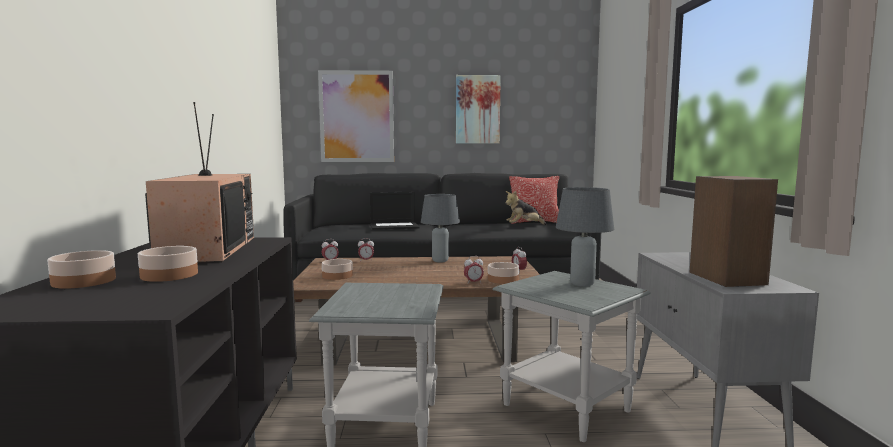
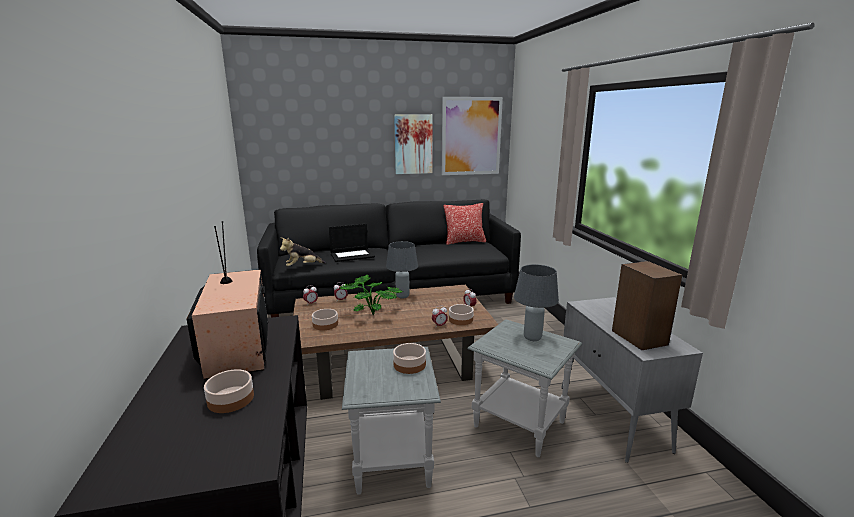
camera: 10 degrees left, 10 degrees up
(84, 281) = (160, 419): bowl -> bowl (410, 365)
(357, 116) = (307, 152): picture -> picture (471, 136)
(397, 271) = (372, 313): none -> potted plant
(524, 226) = (458, 249): plush toy -> plush toy (302, 267)

